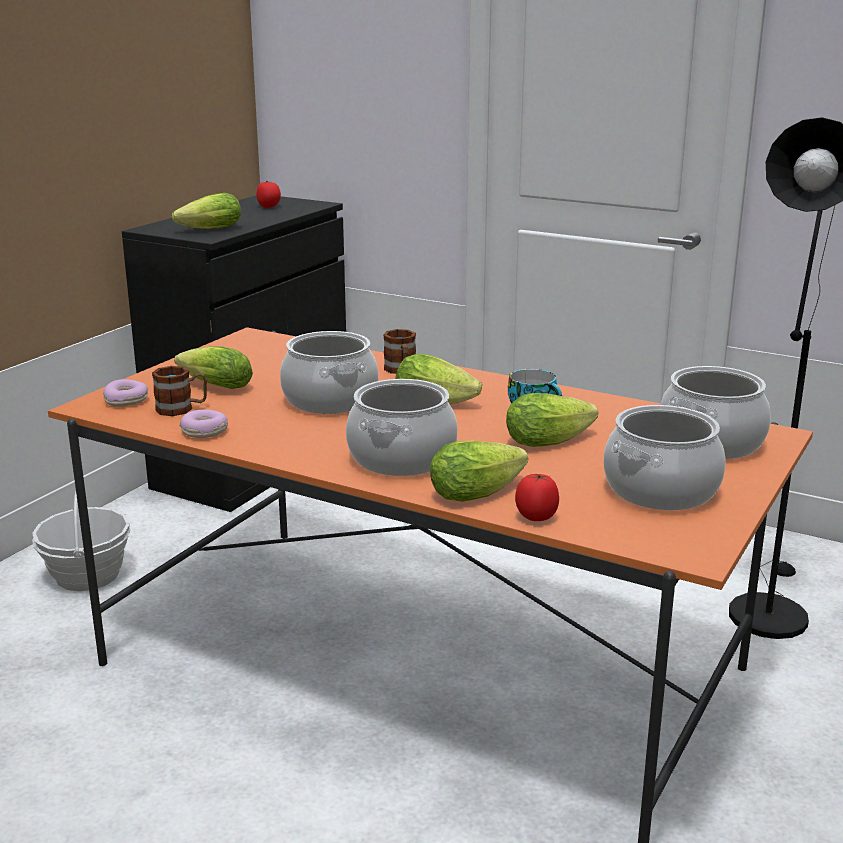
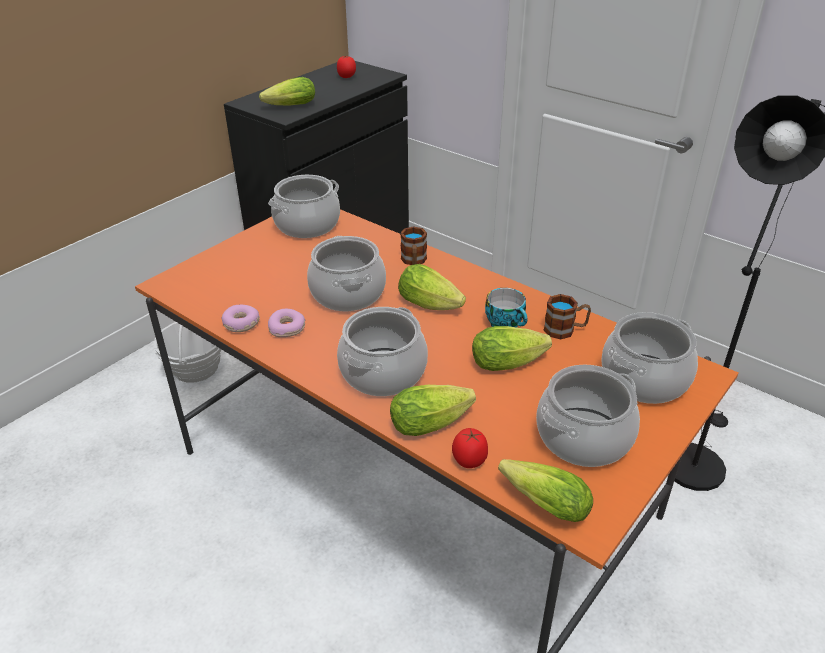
camera: 10 degrees right, 15 degrees up
(126, 400) = (194, 280): donut -> donut (287, 328)
(182, 409) = (232, 294): mug -> mug (565, 330)
(212, 386) = (263, 267): lettuce -> lettuce (540, 502)
(254, 349) = (307, 225): none -> cooking pot

